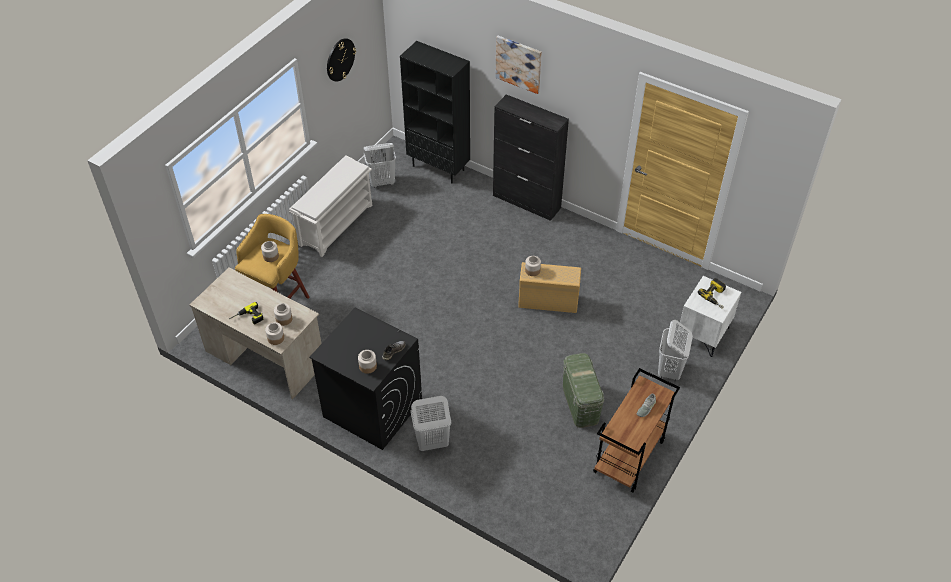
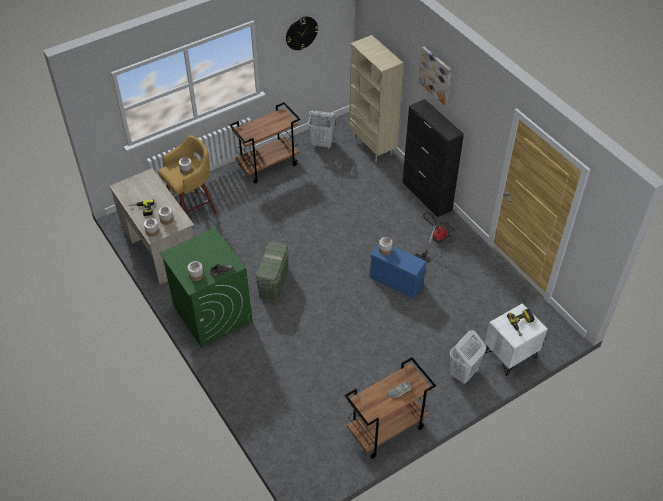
camera: 25 degrees right, 0 degrees up
(336, 224) = (268, 165): white shoe rack -> brown cart
(372, 408) = (212, 313): black washing machine -> green washing machine
(431, 442) = (240, 356): white laundry basket -> none
(439, 168) = (372, 146): black bookcase -> beige bookcase
(547, 301) = (395, 281): beige storage box -> blue storage box
(562, 245) = (435, 240): none -> vacuum cleaner
(580, 403) = (372, 371): green storage box -> green storage box (273, 283)

